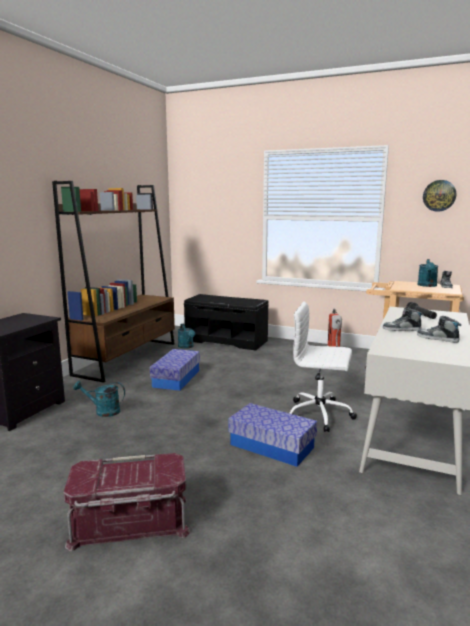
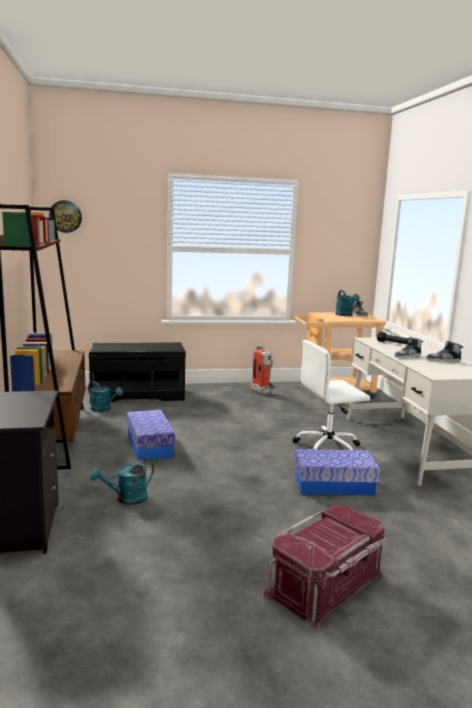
camera: 35 degrees left, 0 degrees up
(439, 195) = (341, 231): wall clock -> wall clock (65, 216)

